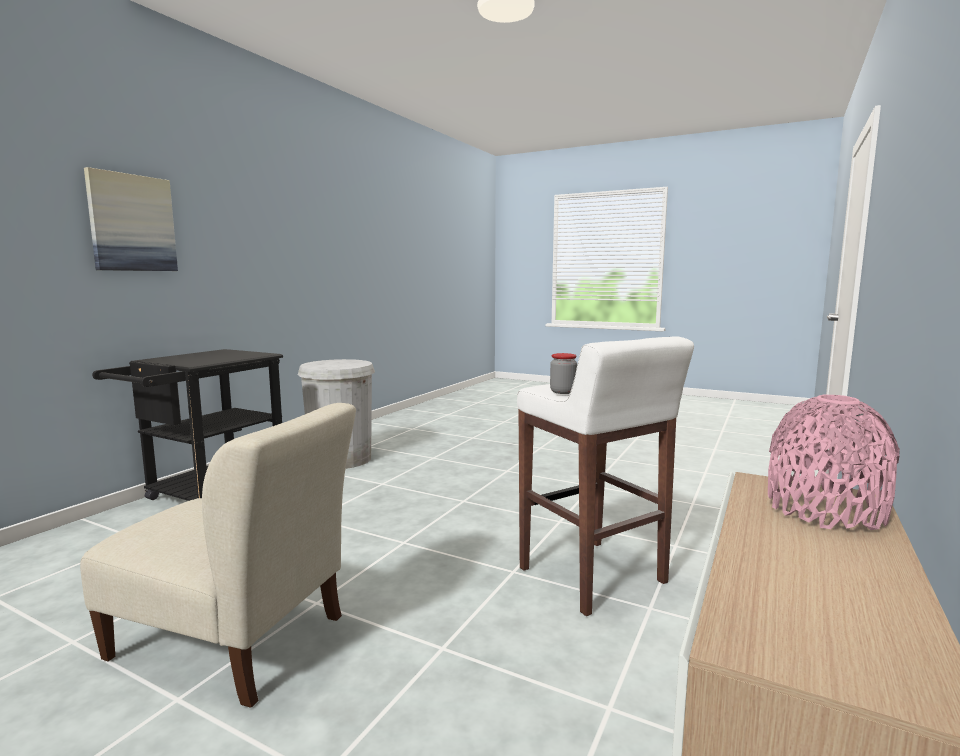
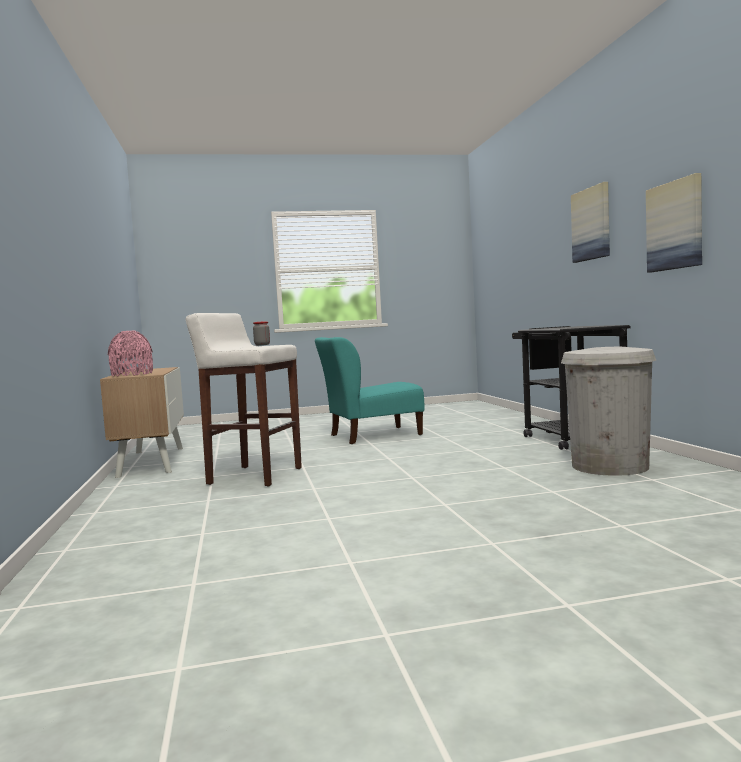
camera: 140 degrees right, 5 degrees down
(235, 641) = (372, 436): beige chair -> turquoise chair
(264, 258) = (675, 225): none -> picture

